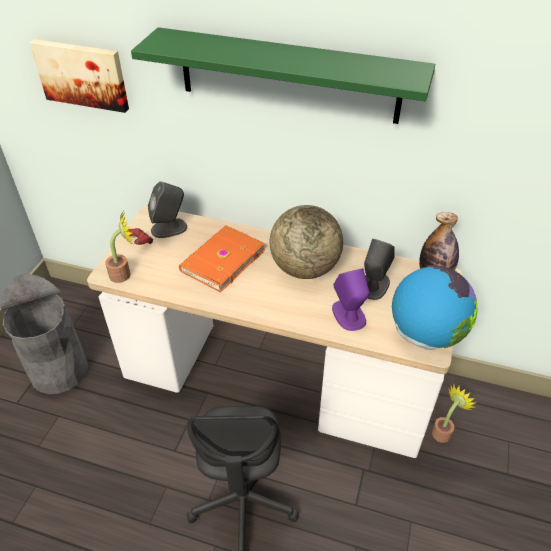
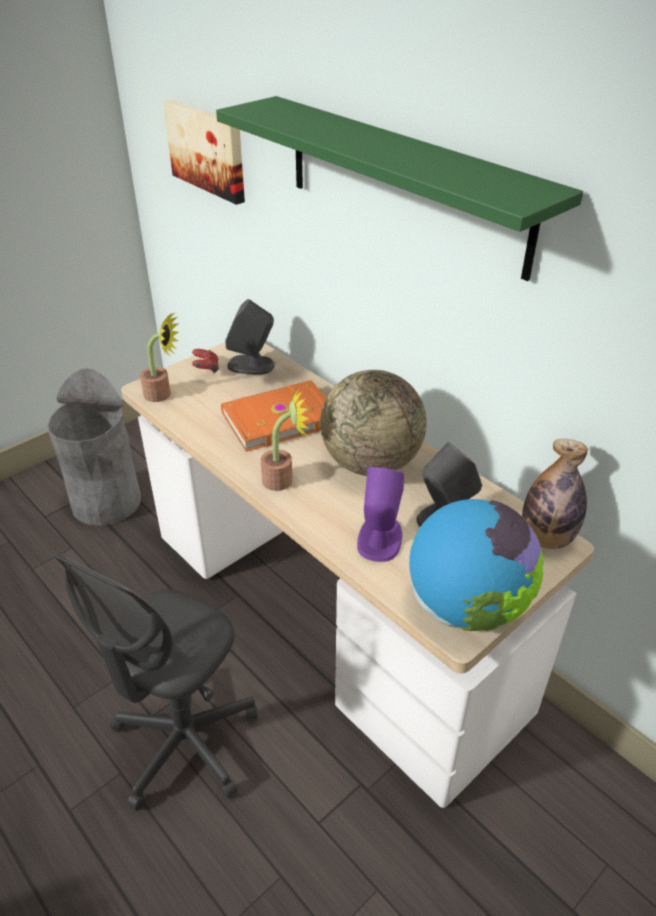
camera: 30 degrees right, 5 degrees down
(443, 431) = (511, 795): potted plant -> potted plant (284, 479)

